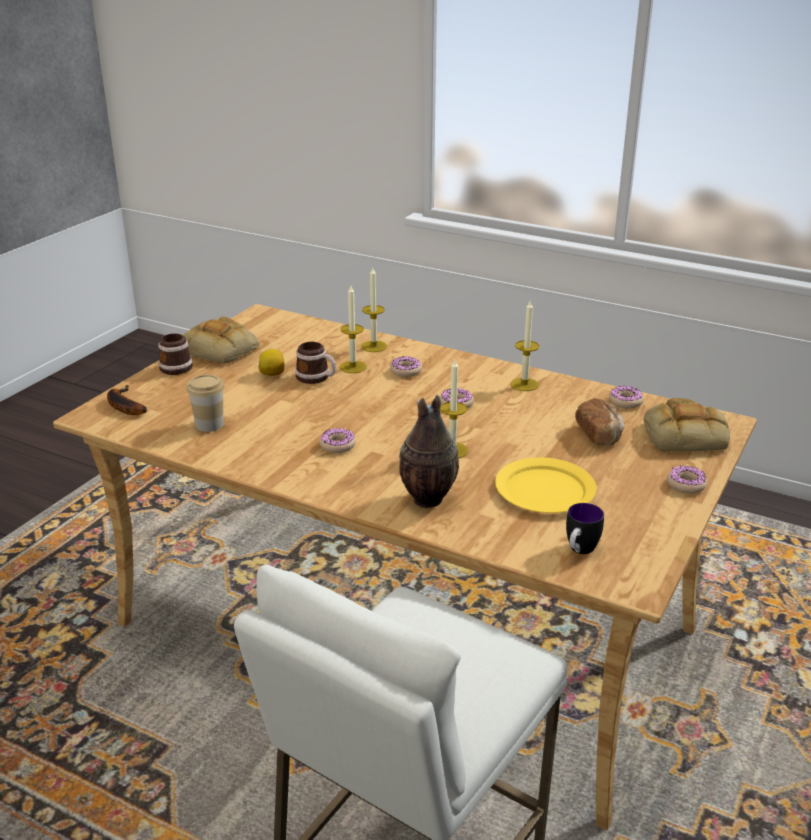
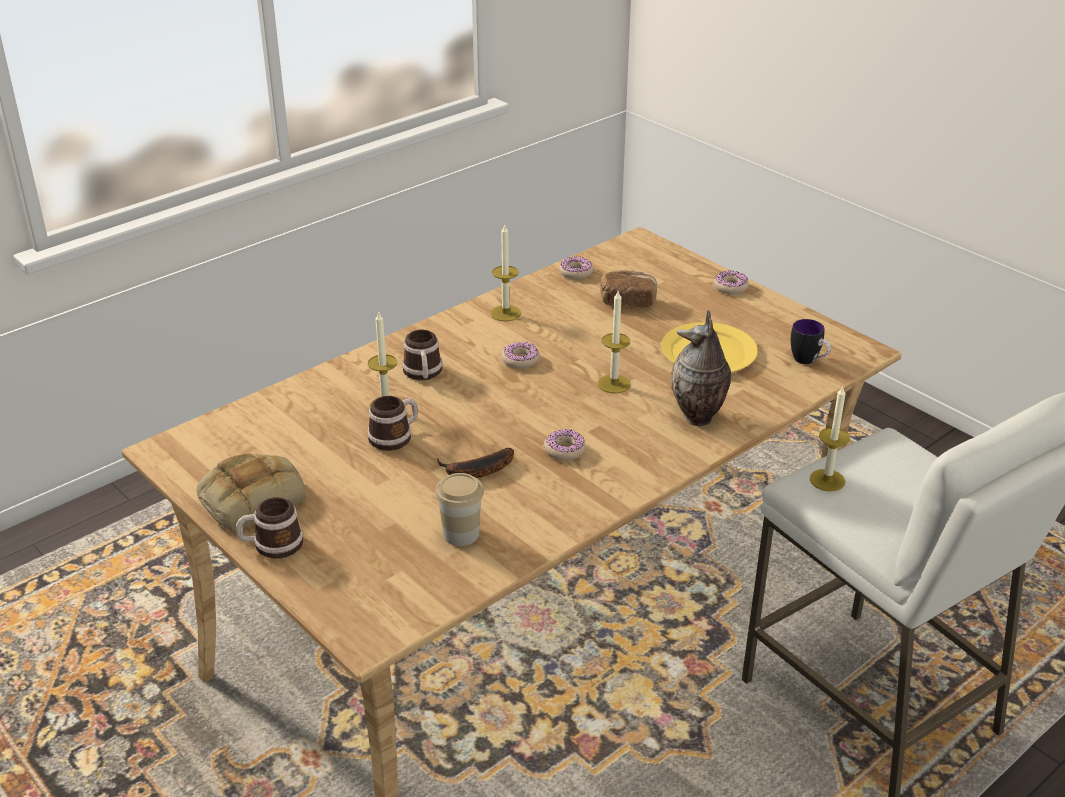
camera: 70 degrees left, 5 degrees up
(123, 406) = (360, 603): banana -> banana (475, 471)
(273, 374) = (359, 467): lemon -> none
(374, 346) = (342, 382): candle -> candle (827, 480)
(406, 371) = (423, 374): donut -> mug
(685, 435) = (652, 264): bread -> none

